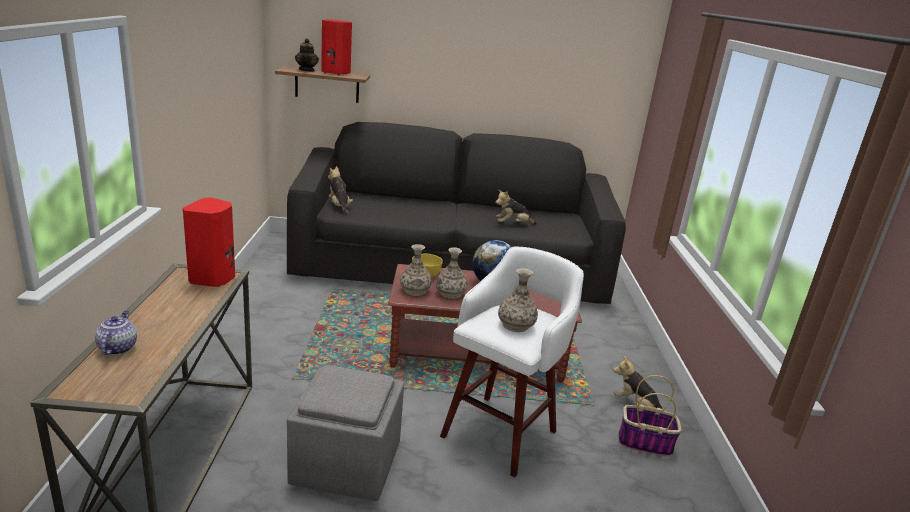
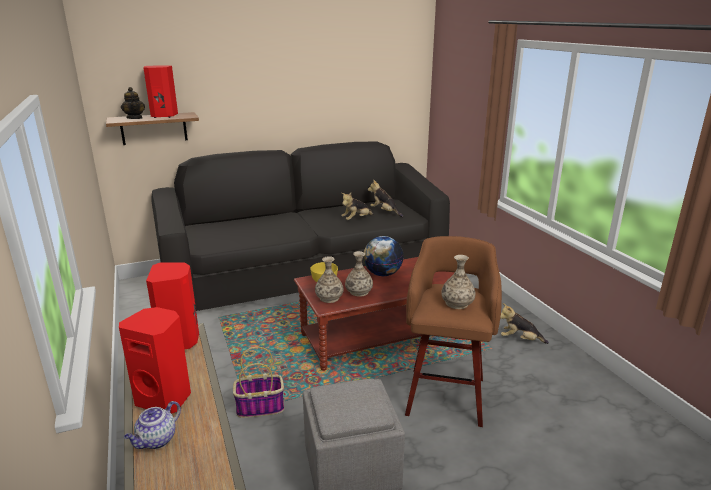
camera: 20 degrees left, 0 degrees up
(117, 348) = (156, 440): teapot -> teapot turned 120 degrees counterclockwise
(156, 319) = (165, 398): none -> red speaker
(339, 207) = (203, 240): plush toy -> plush toy (384, 212)
(501, 432) = (446, 394): white stool -> brown stool
(645, 443) = (545, 365): basket -> basket (261, 407)

